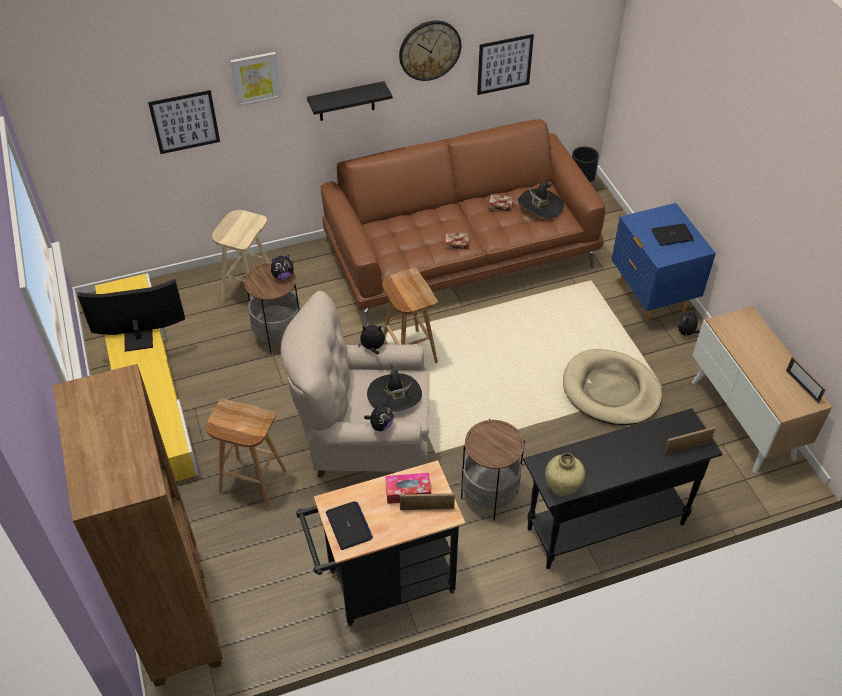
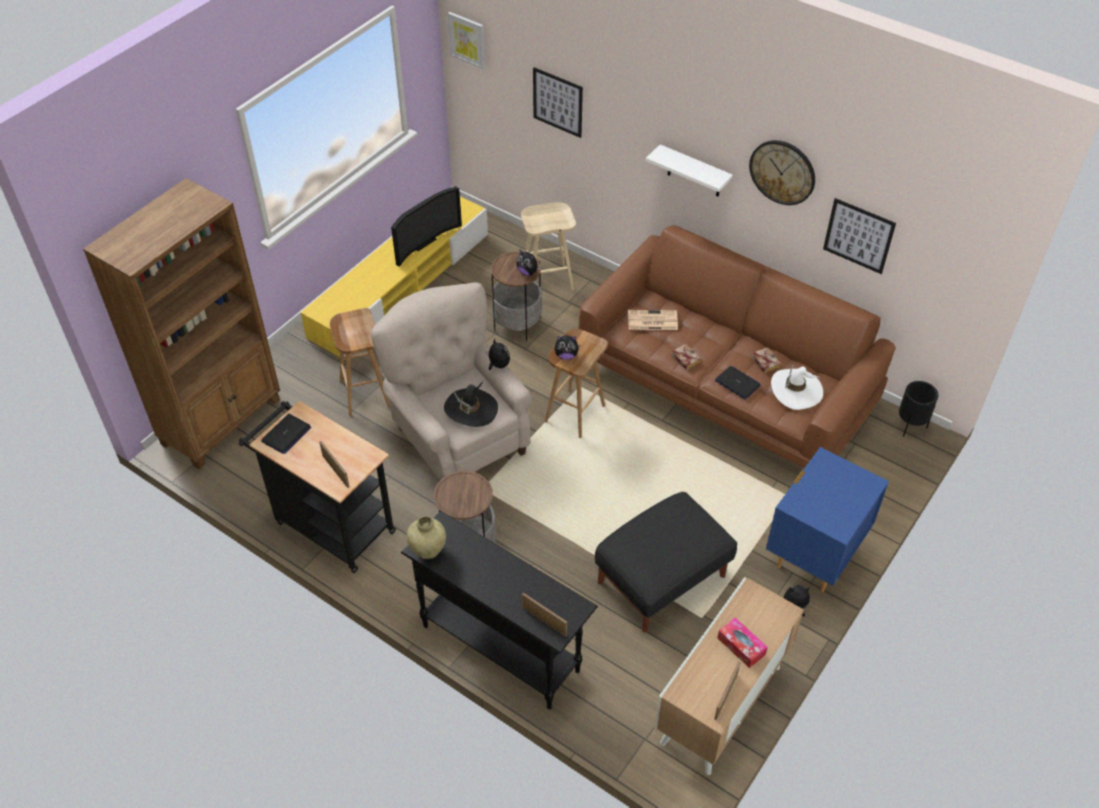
camera: 55 degrees right, 0 degrees up
(139, 335) = (422, 242): television -> television turned 90 degrees clockwise
(255, 78) = (620, 100): picture -> picture (467, 39)
(346, 101) = (694, 172): black shelf -> white shelf
(380, 425) = (421, 413): plush toy -> plush toy (566, 355)
(400, 239) = (651, 320): none -> newspaper
(408, 492) = (343, 452): tissue box -> tissue box (741, 646)
(540, 205) = (796, 390): black hat -> white hat
(610, 391) = (661, 579): beige dog bed -> black ottoman
(672, 235) = (835, 499): laptop -> laptop (738, 383)

